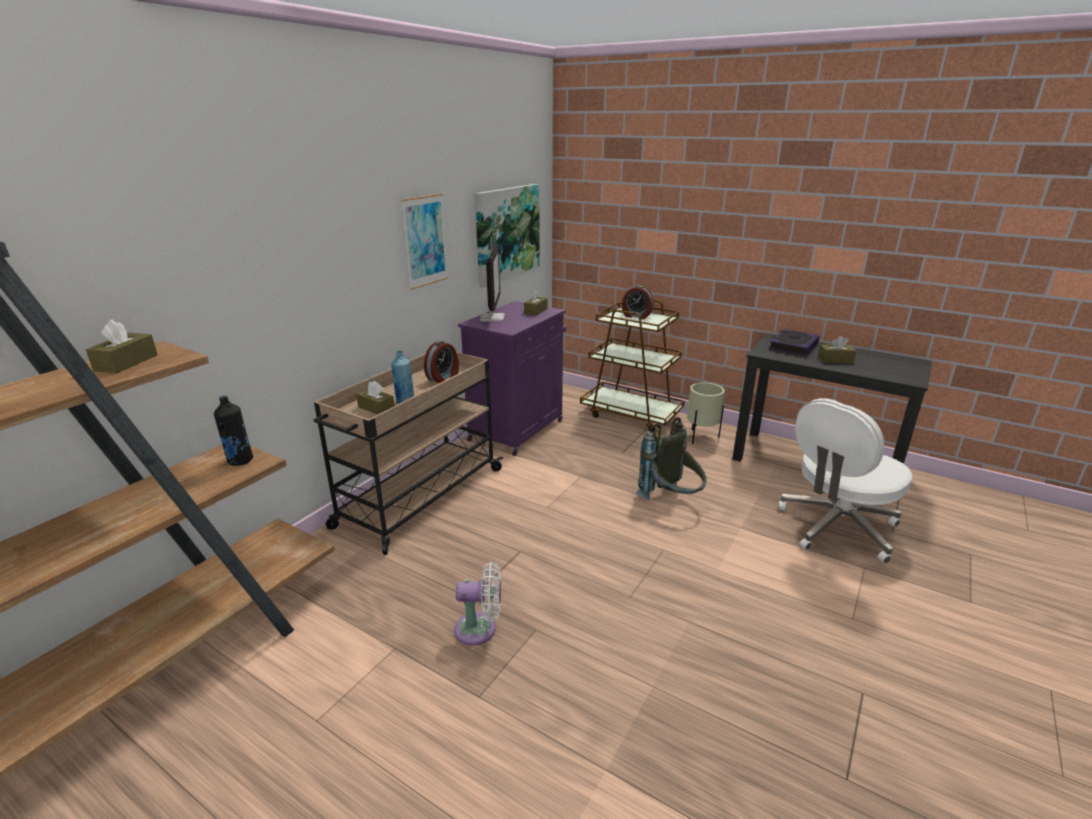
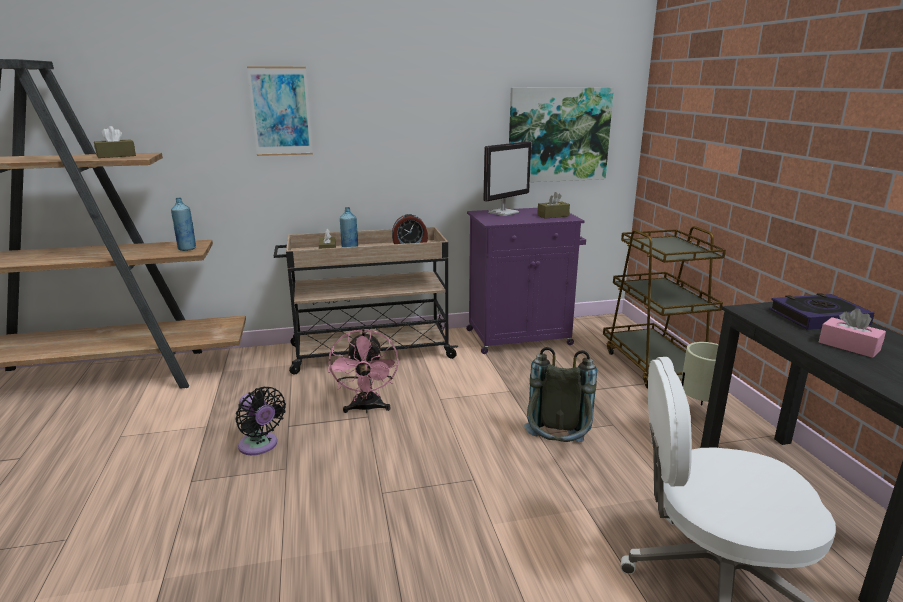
camera: 45 degrees right, 5 degrees down
(240, 461) = (187, 249): black bottle -> blue bottle
(425, 241) = (437, 125): picture -> picture (281, 111)
(480, 629) = (260, 446): white fan -> black fan
(507, 546) = (367, 408): none -> pink fan
(636, 316) = (673, 246): alarm clock -> none
(835, 359) = (849, 346): brown tissue box -> pink tissue box

